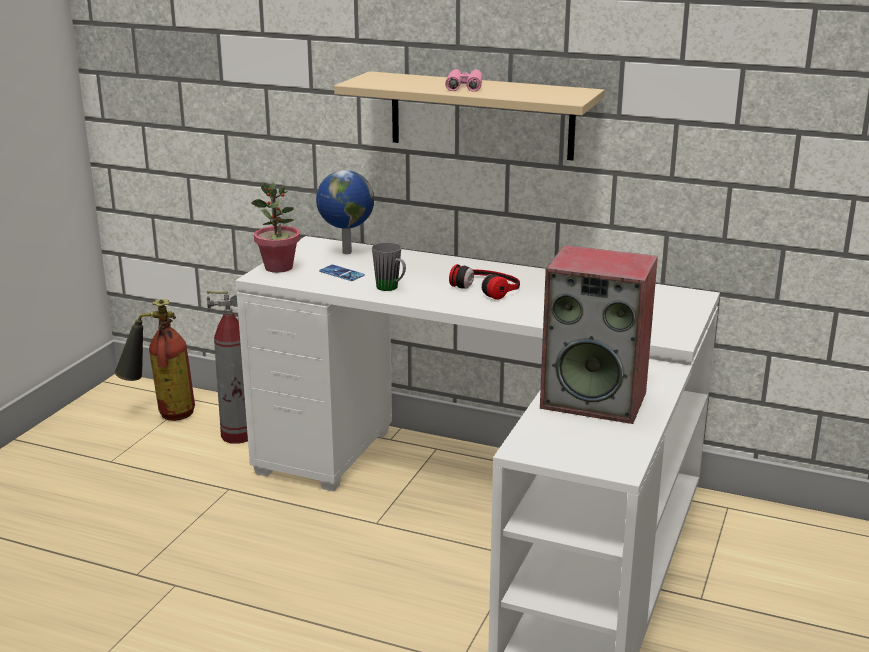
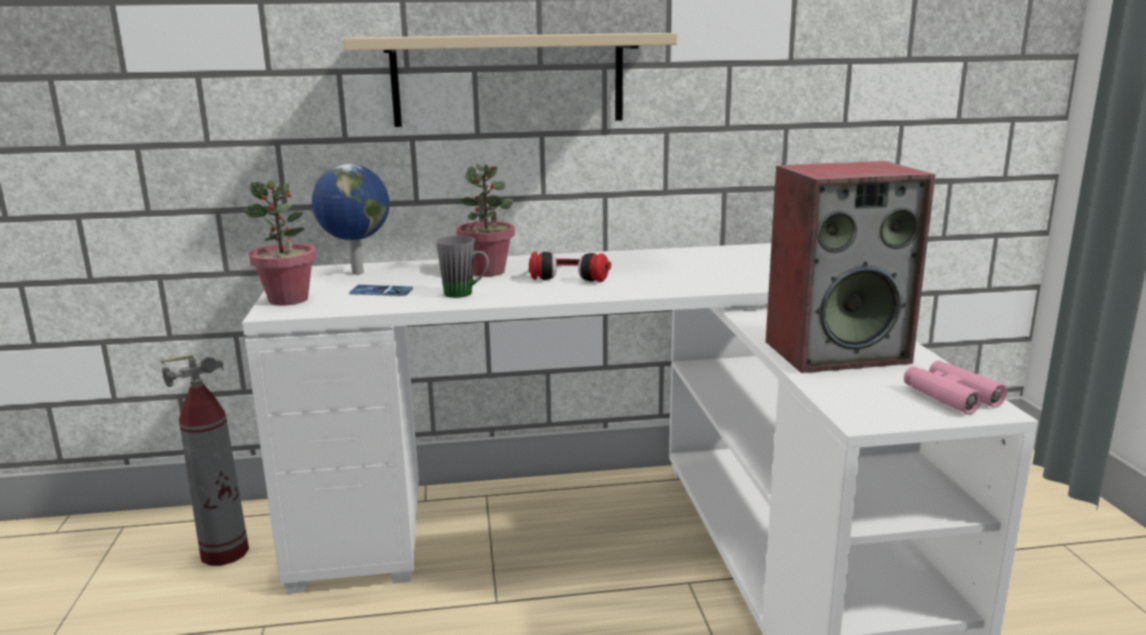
camera: 30 degrees left, 5 degrees down
(162, 414) = (89, 557): fire extinguisher -> none
(433, 271) = (488, 272): none -> potted plant
(464, 86) = (507, 34): pink binoculars -> pink binoculars (951, 396)

